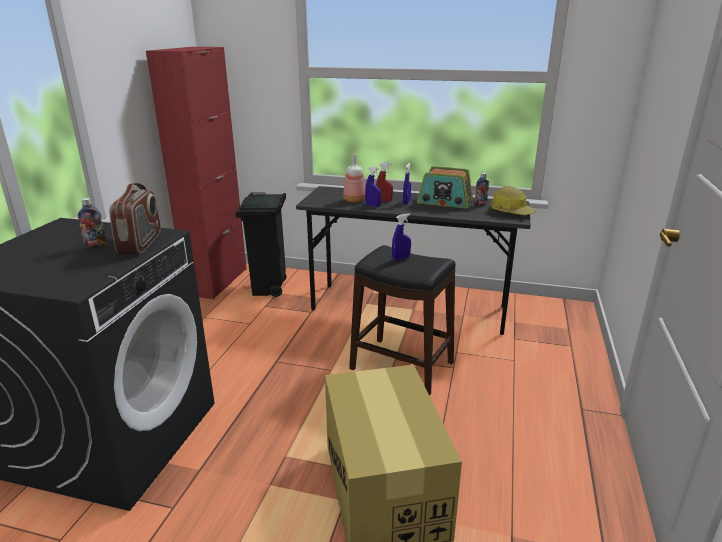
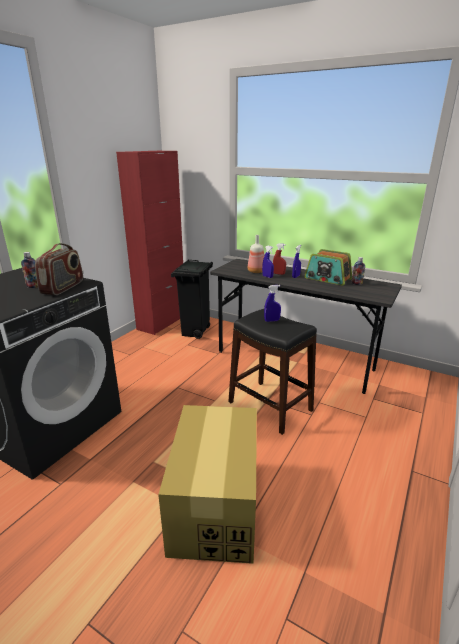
camera: 15 degrees right, 0 degrees up
(511, 212) = (380, 292): hard hat -> none

